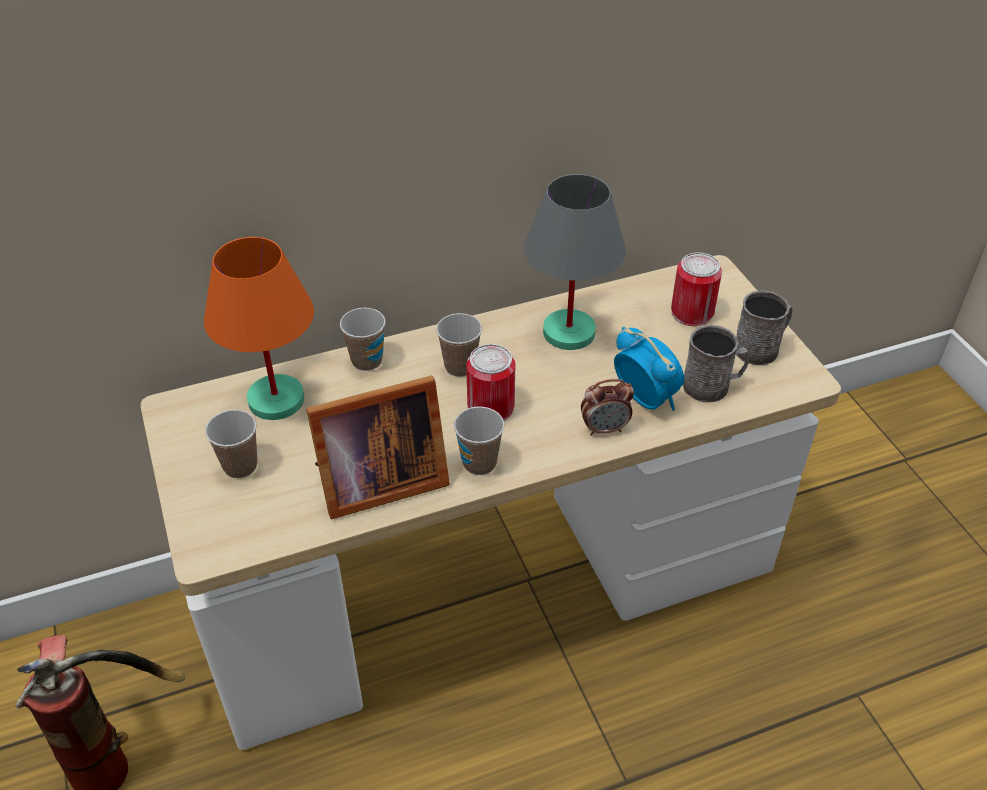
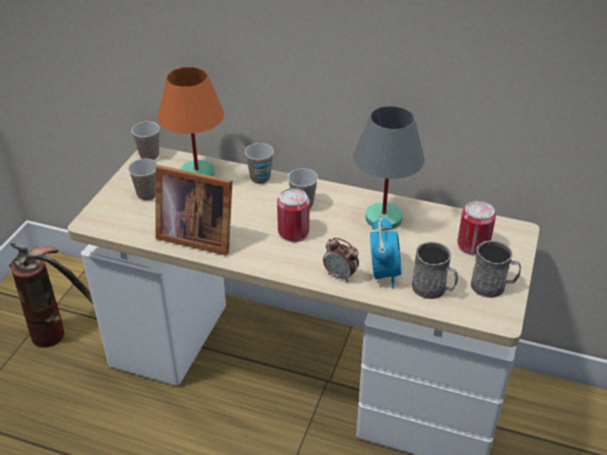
camera: 40 degrees right, 5 degrees down
(479, 463) = (254, 254): cup -> cup (149, 156)

